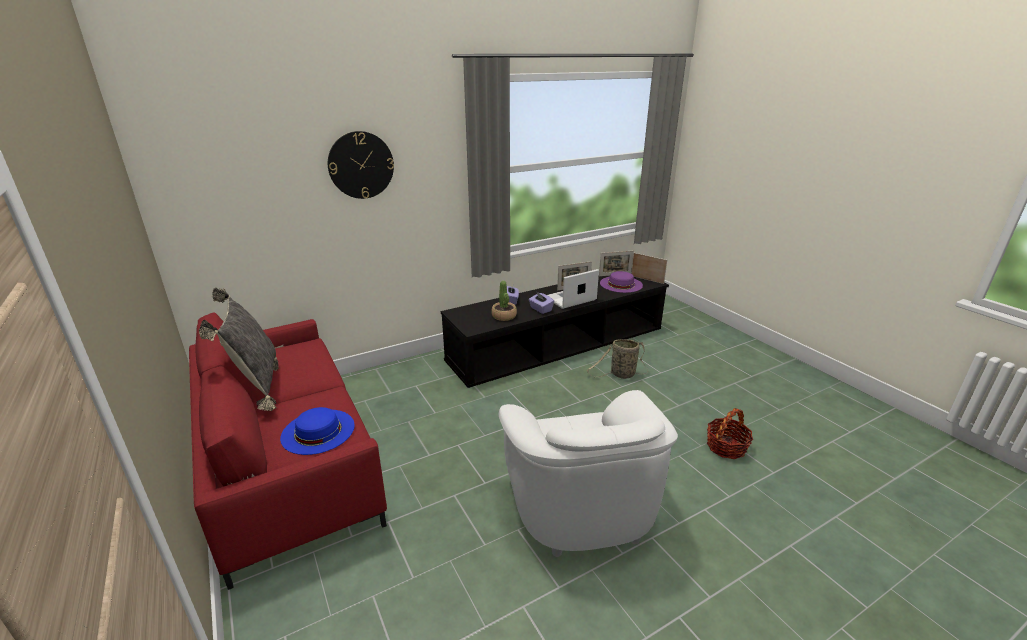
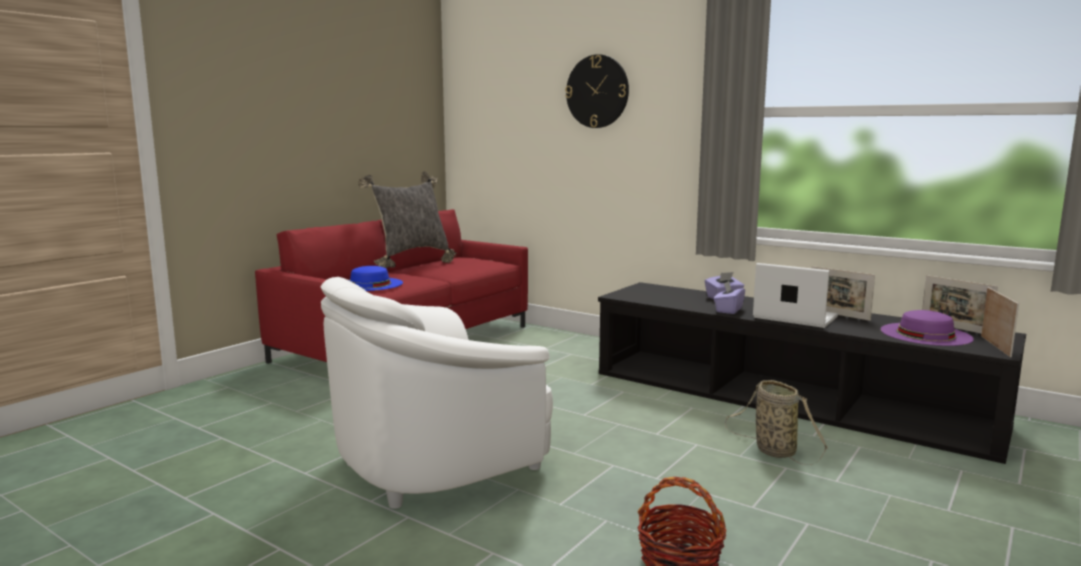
camera: 65 degrees right, 15 degrees down
(504, 316) = (675, 300): potted plant -> none

